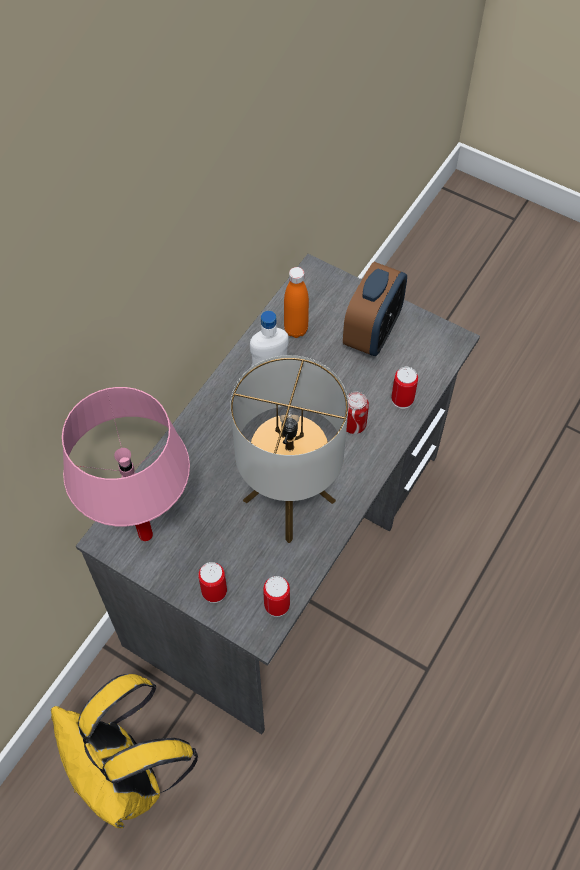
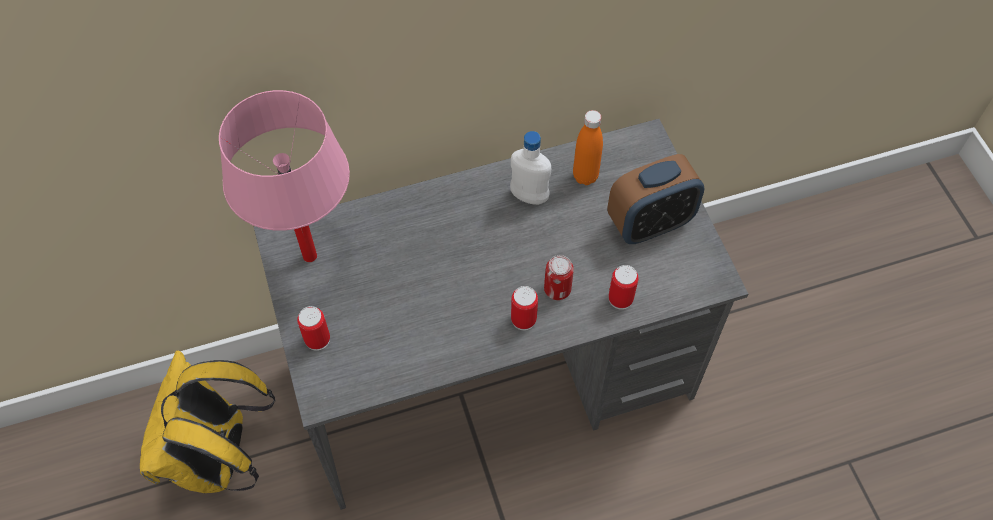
camera: 40 degrees right, 0 degrees up
(277, 605) = (353, 388): can -> can (523, 319)
(288, 500) = (443, 311): table lamp -> none

